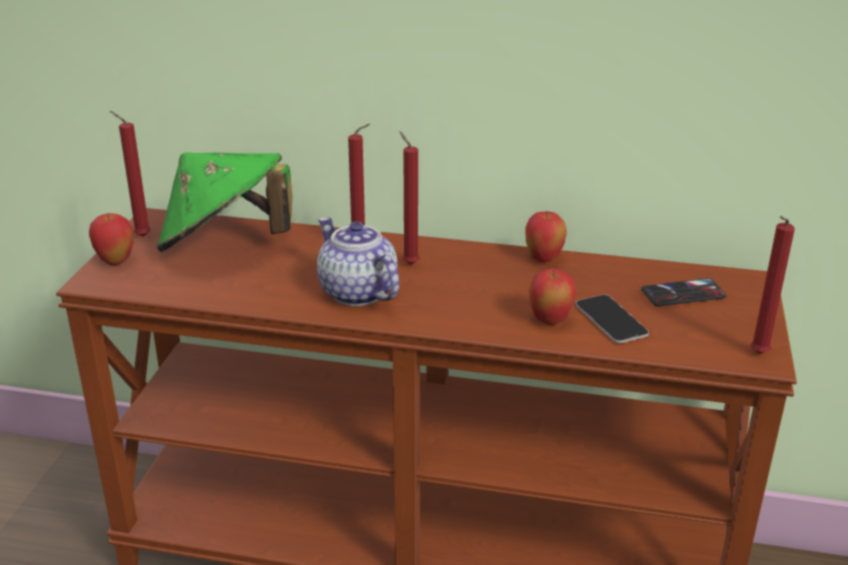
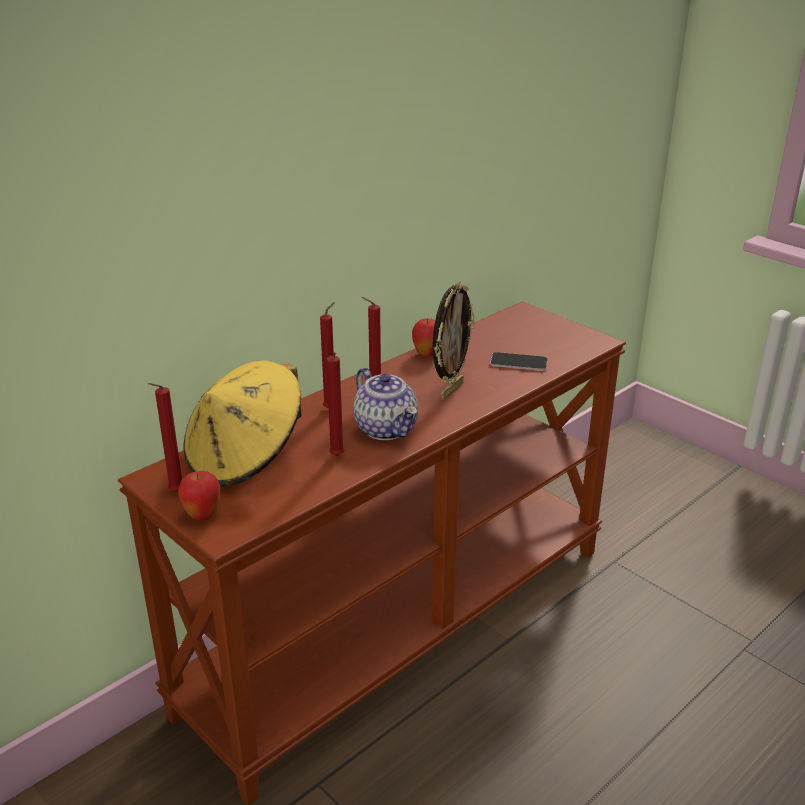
camera: 55 degrees left, 0 degrees up
(225, 245) = (246, 458): green hat -> yellow hat
(356, 292) = (387, 429): teapot -> teapot turned 120 degrees counterclockwise
(483, 299) = (450, 390): none -> picture frame
(550, 321) = (499, 380): apple -> none
(683, 293) = (515, 332): phone -> none
(757, 355) = (595, 340): red candle -> red candle (337, 457)

